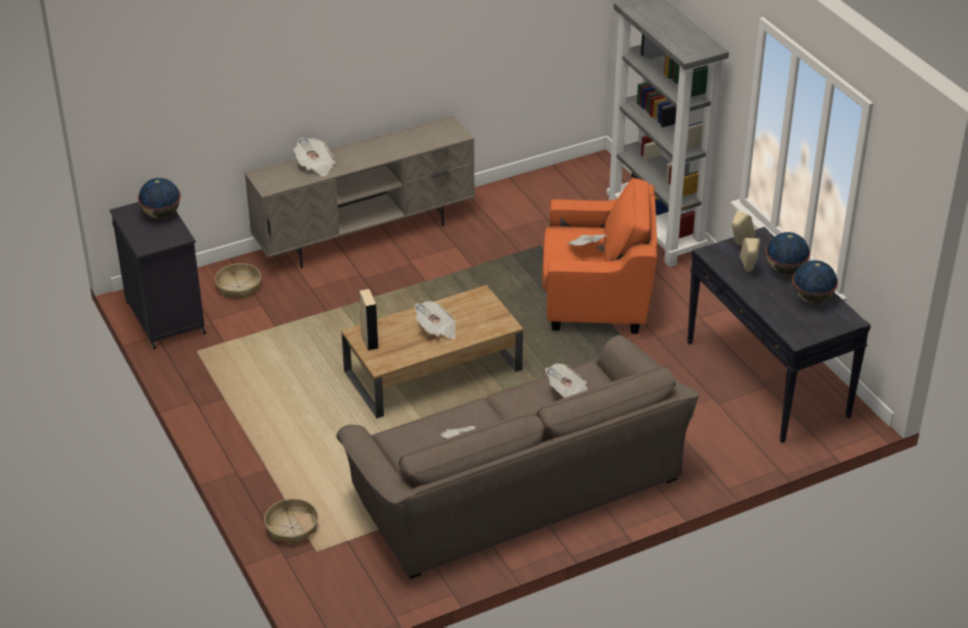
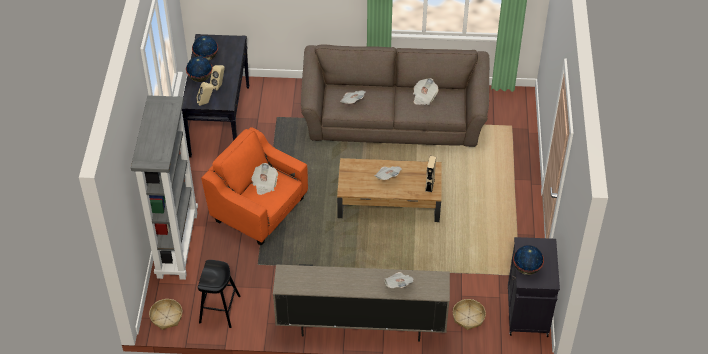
camera: 150 degrees left, 10 degrees up
(292, 527) = (517, 142): basket -> basket (166, 317)
(541, 195) = (219, 309): none -> black stool

